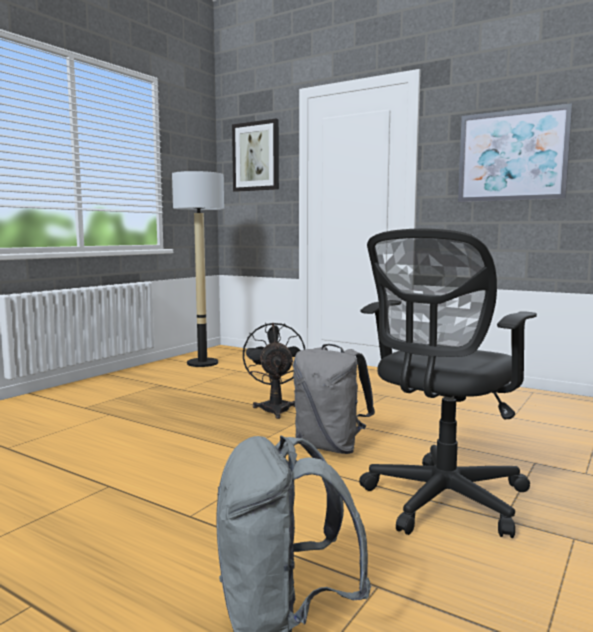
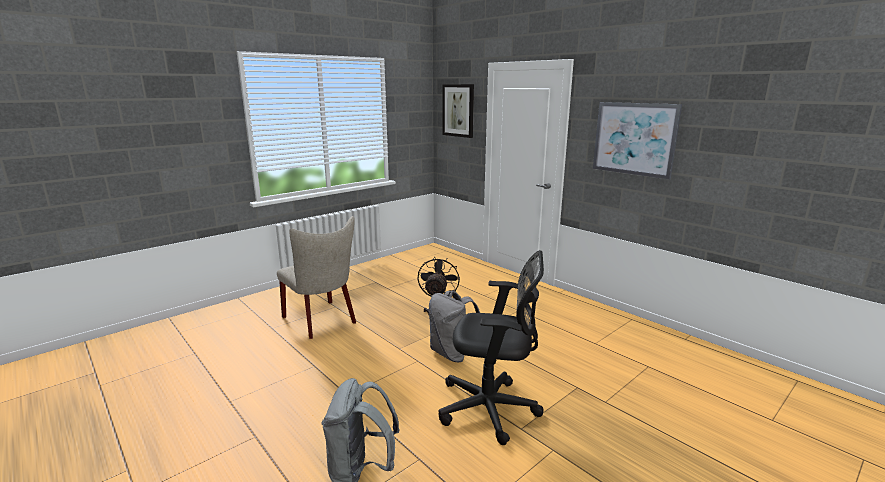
camera: 15 degrees right, 10 degrees up
(95, 431) = (322, 321): none -> beige chair
(202, 363) = (412, 262): floor lamp -> none
(441, 502) = (492, 409): black office chair -> black office chair turned 135 degrees counterclockwise

